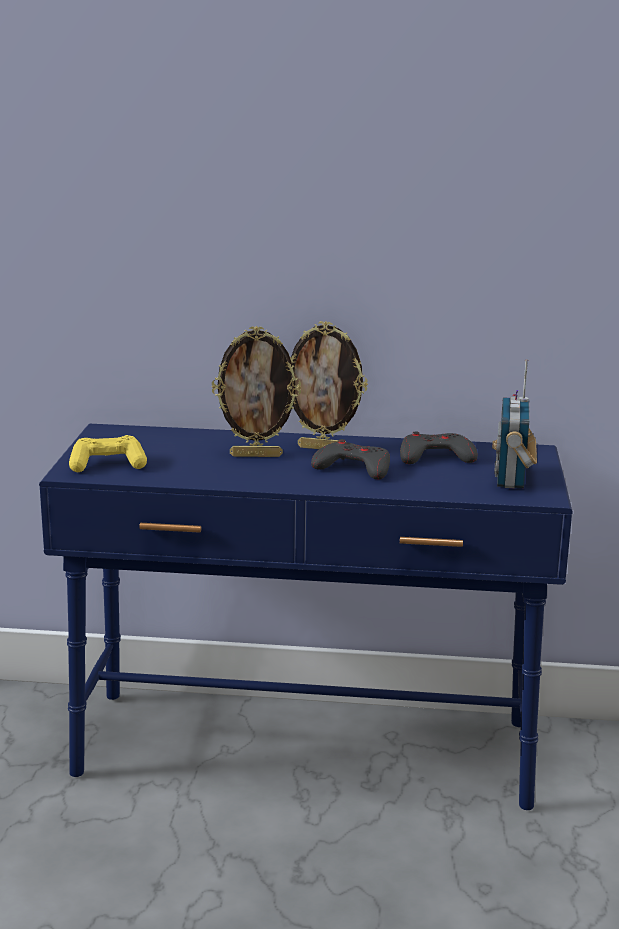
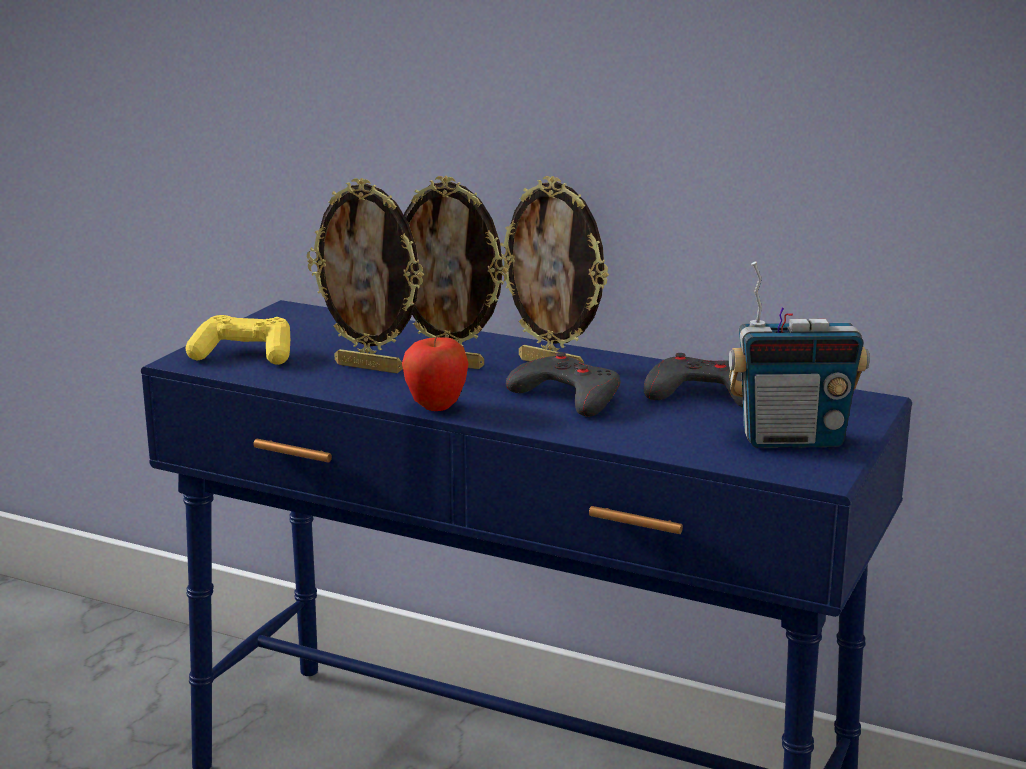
camera: 20 degrees right, 0 degrees up
(205, 463) = (370, 367): none -> picture frame
(276, 485) = (436, 407): none -> apple
(512, 478) = (792, 439): radio -> radio turned 120 degrees counterclockwise

